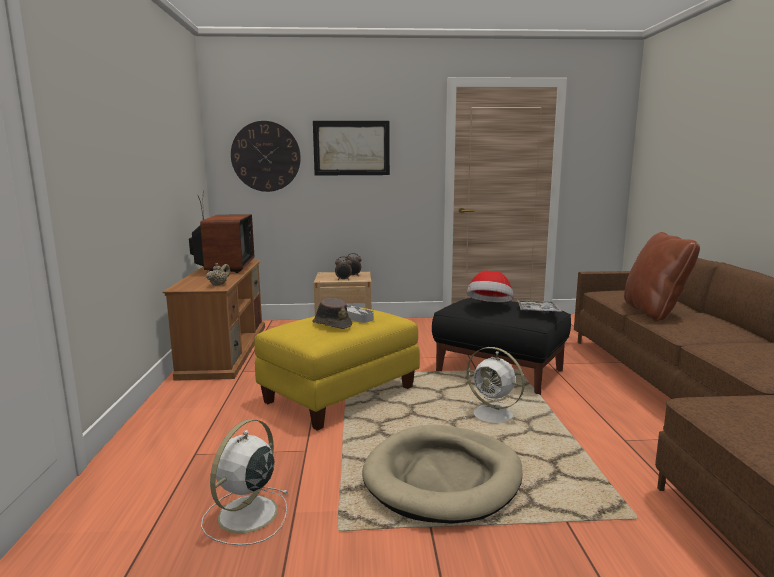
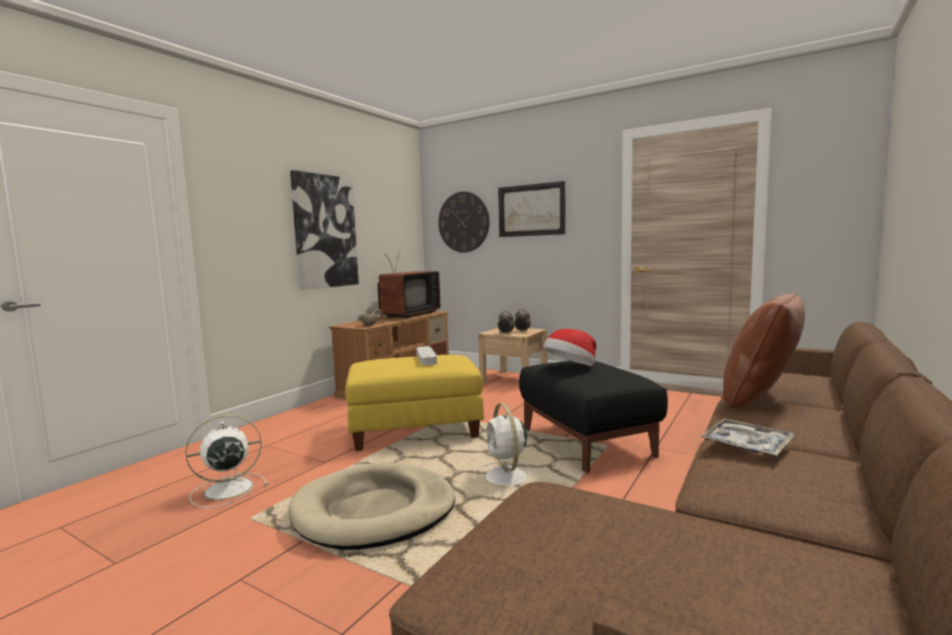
camera: 35 degrees right, 5 degrees down
(147, 166) = (325, 231): none -> picture
(332, 324) = (398, 363): brown hat -> none
(538, 311) = (608, 378): tray -> tray (747, 445)

